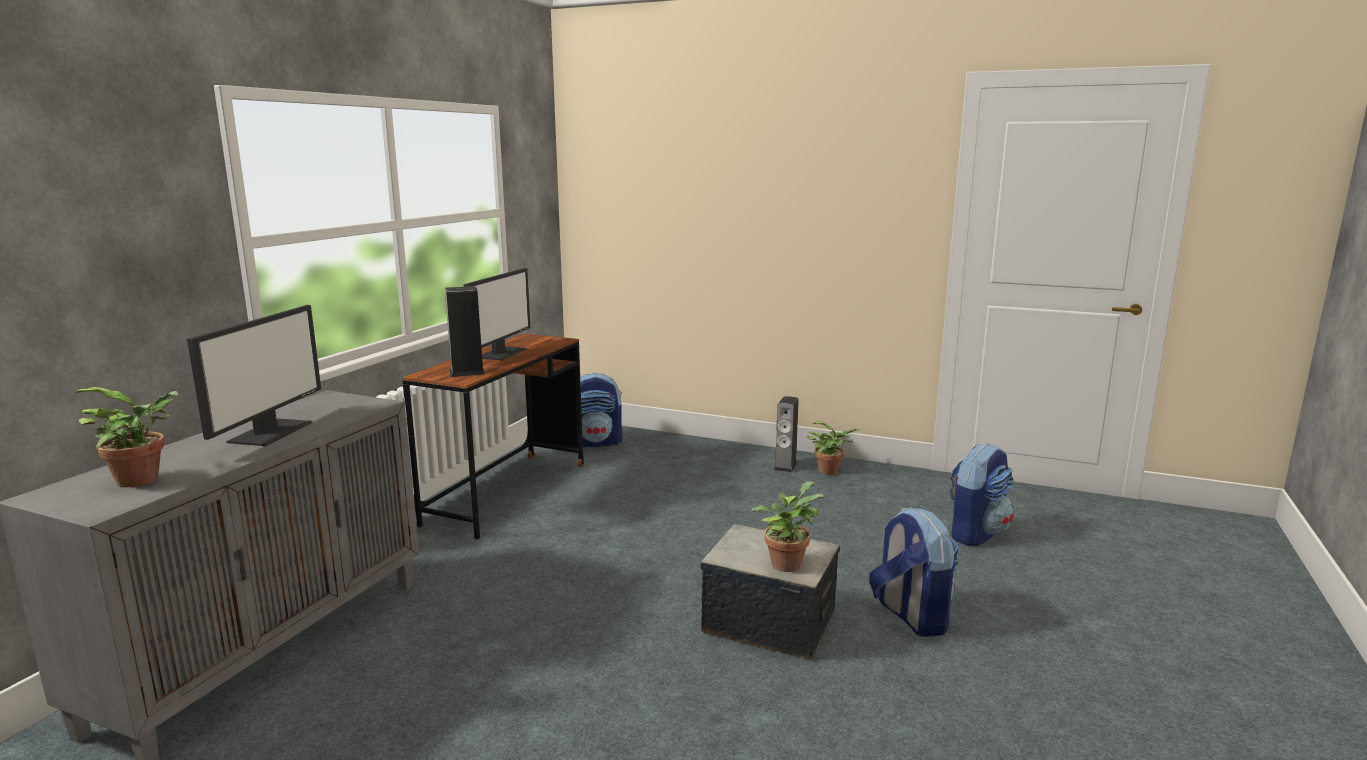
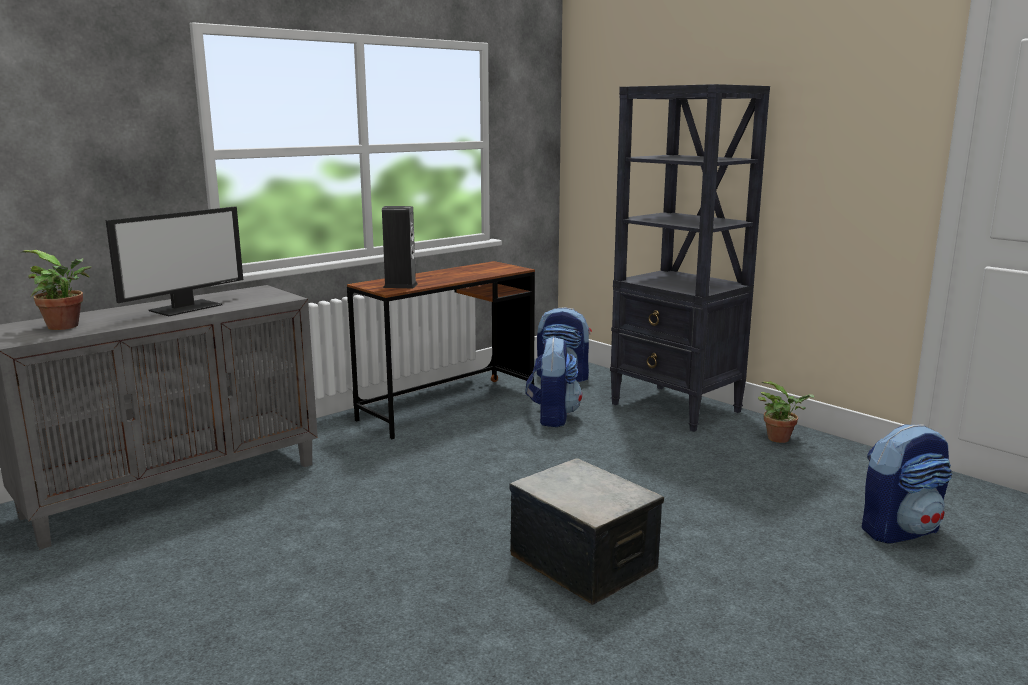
camera: 25 degrees right, 0 degrees up
(501, 353) = (450, 274): monitor -> none
(723, 457) = (676, 408): none -> black bookcase
(785, 466) = (735, 426): speaker -> none
(786, 563) = (589, 500): potted plant -> none
(910, 616) = (739, 592): backpack -> backpack (552, 417)

